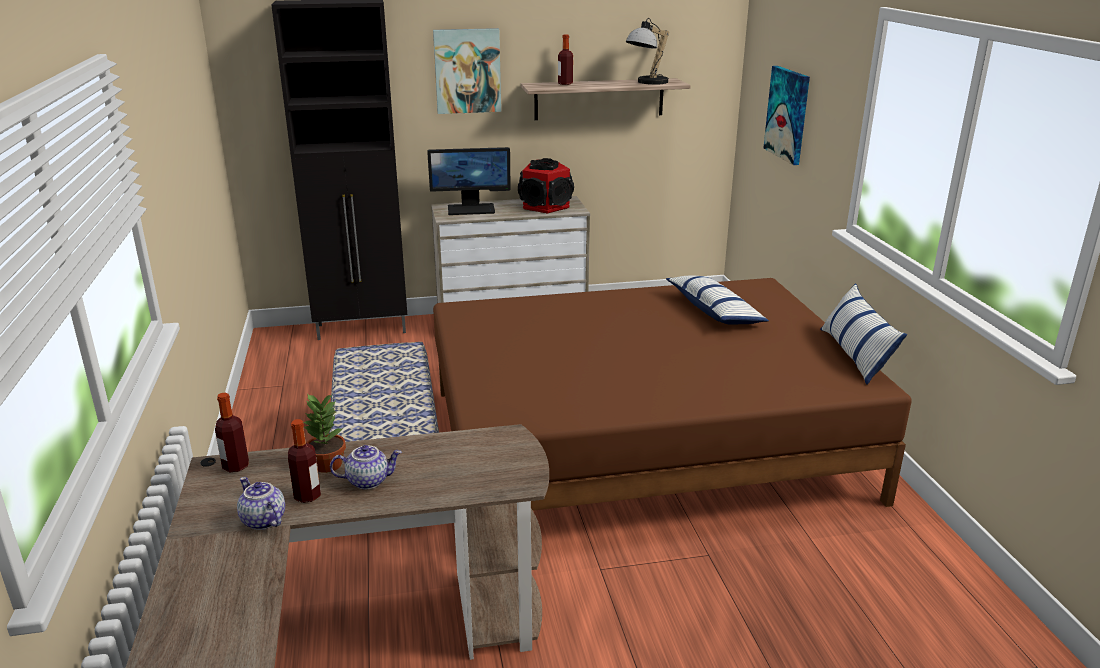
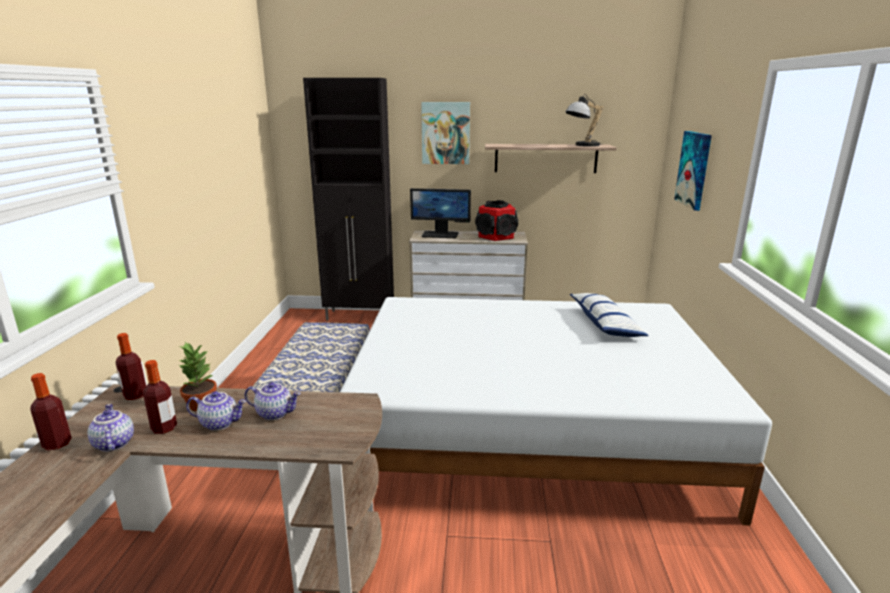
camera: 15 degrees right, 5 degrees down
(423, 461) = (275, 413): none -> teapot
(565, 83) = (518, 144): bottle -> bottle (57, 444)
(642, 443) = (530, 428): brown bed -> white bed
(855, 355) = (724, 374): pillow -> none

